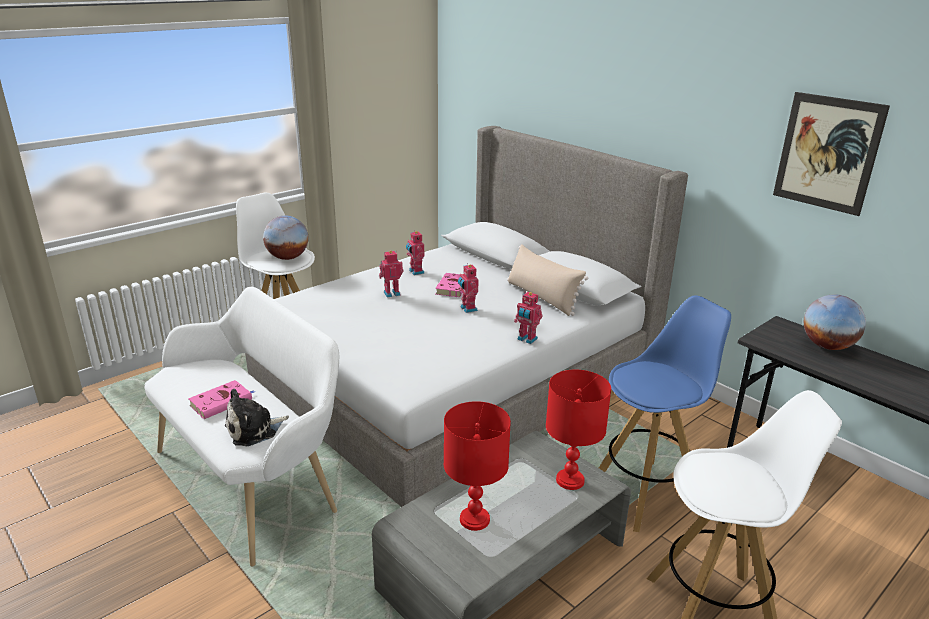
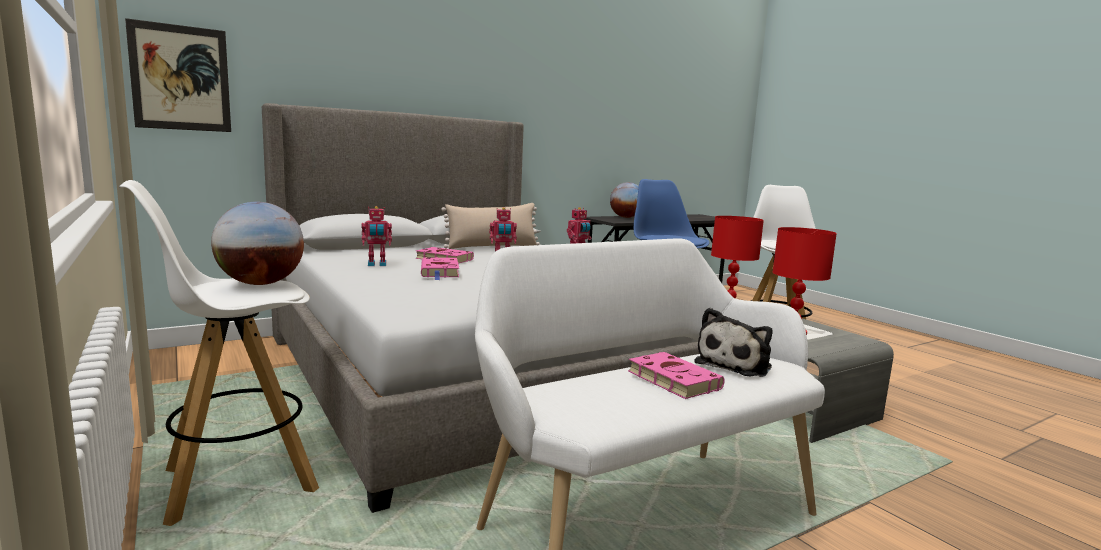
camera: 80 degrees left, 15 degrees down
(254, 430) = (736, 364): plush toy -> plush toy turned 60 degrees clockwise
(391, 293) = (440, 272): toy robot -> pink book
(827, 153) = (591, 96): picture -> picture (181, 78)

